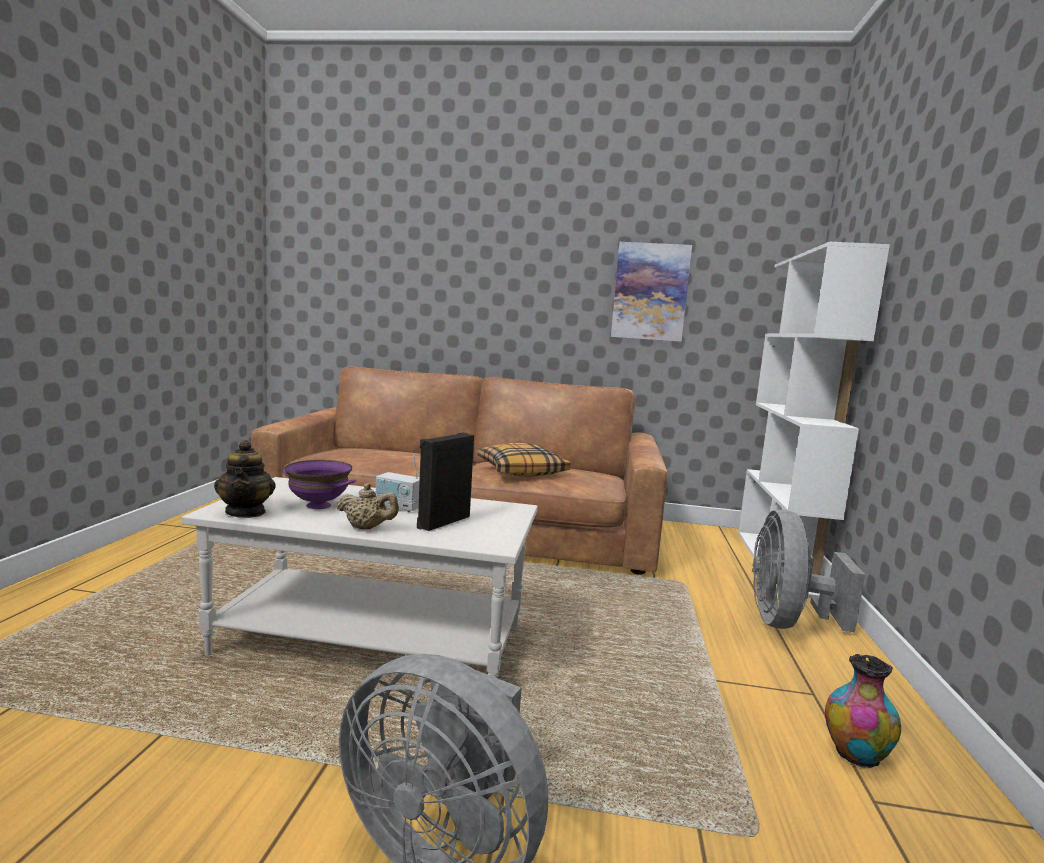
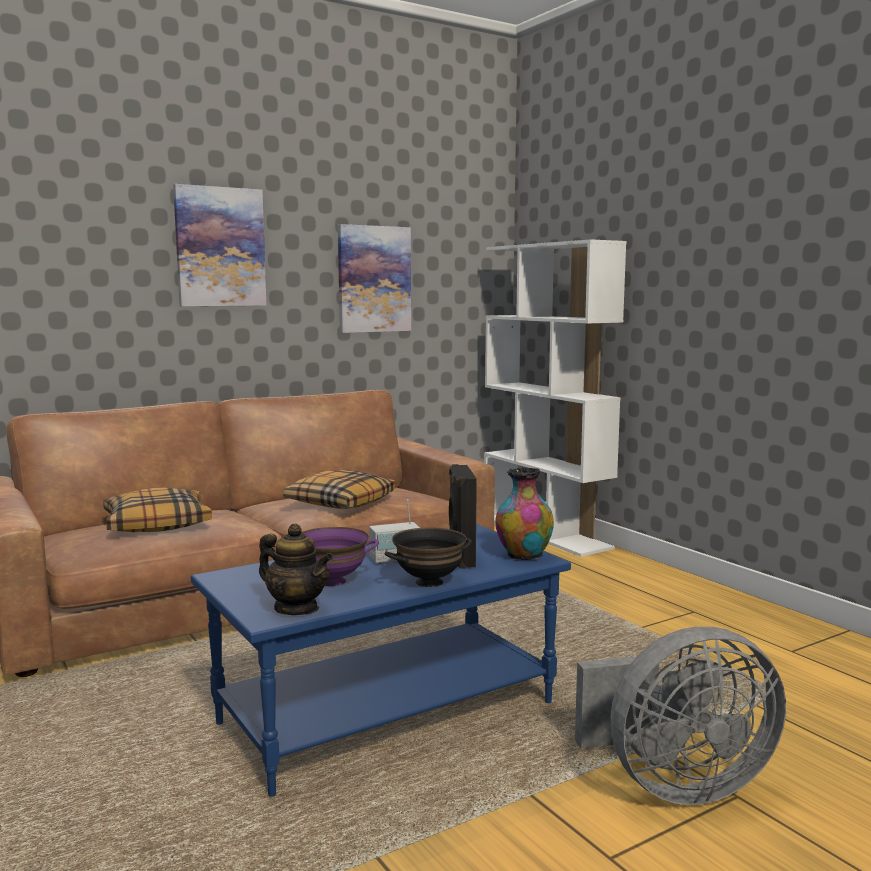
camera: 40 degrees left, 0 degrees up
(367, 528) = (429, 582): beige teapot -> black bowl
(374, 640) = (387, 712): white coffee table -> blue coffee table
(383, 453) = (157, 524): none -> pillow
(514, 259) = (220, 247): none -> picture
(787, 622) = (616, 574): grey fan -> none
(855, 754) = (755, 633): vase -> vase (523, 556)

